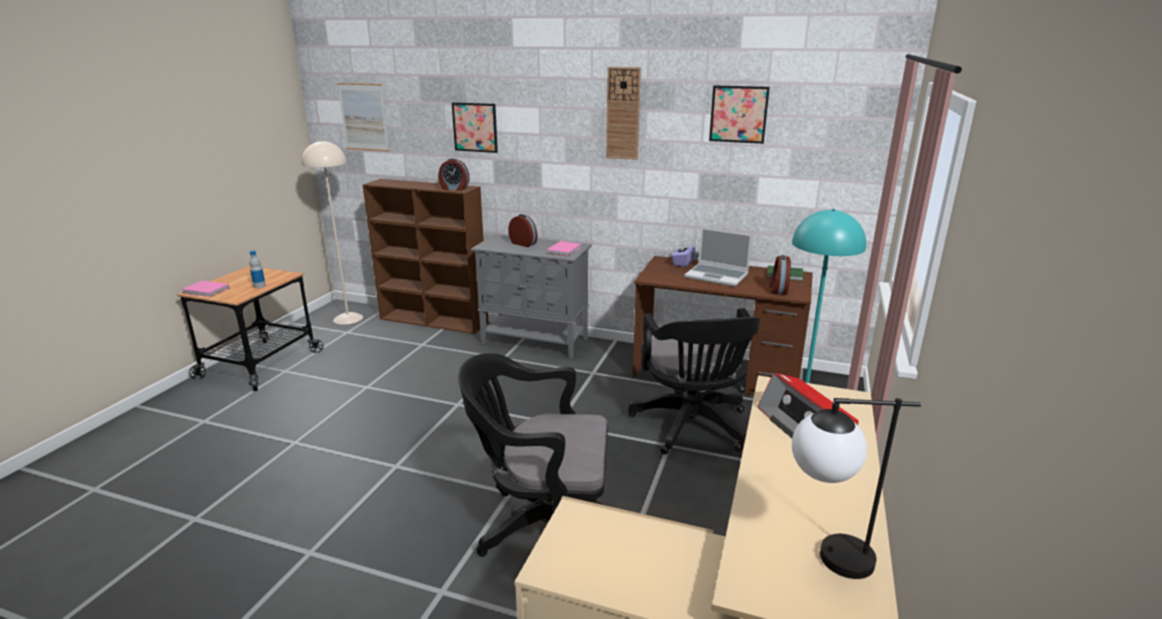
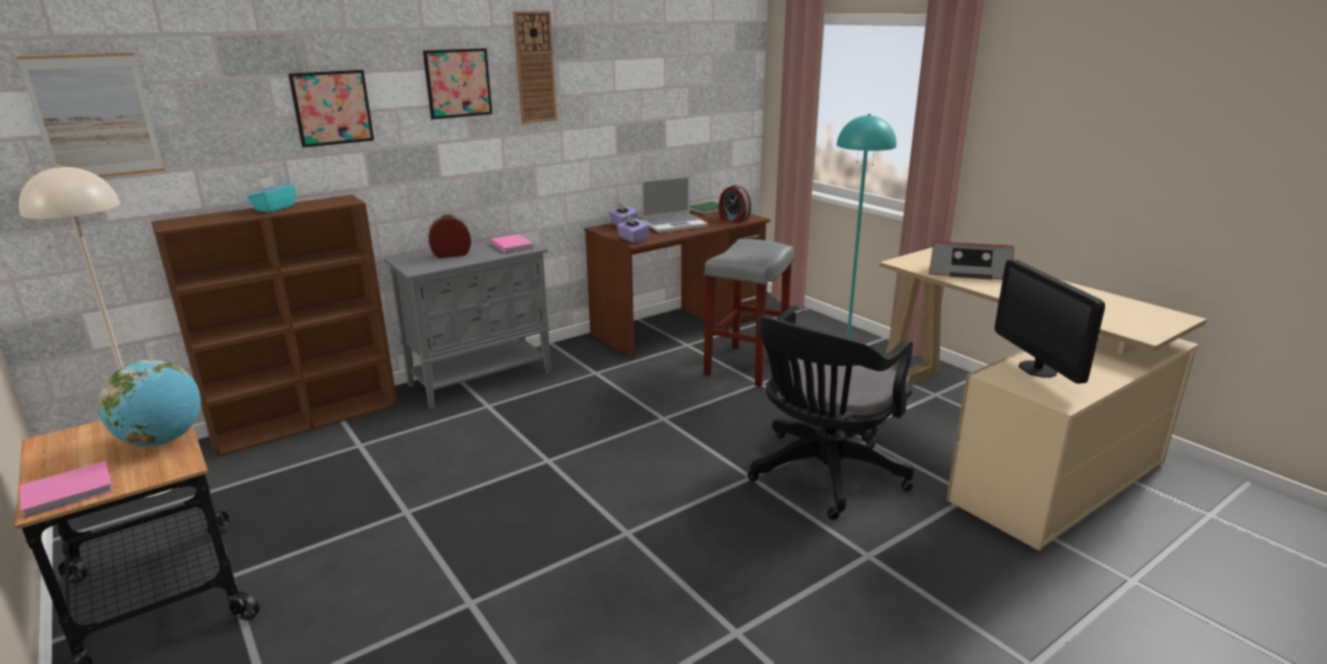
camera: 55 degrees left, 0 degrees up
(259, 286) = (163, 441): bottle -> globe
(429, 185) = (274, 208): none -> turquoise tissue box
(454, 189) = (331, 203): alarm clock -> none
(622, 539) = (1037, 369): none -> monitor
(654, 275) = (632, 239): none -> purple tissue box
(692, 428) = (746, 366): black office chair -> grey stool
(738, 114) = (645, 57): picture -> picture (458, 83)
(824, 558) = (1119, 309): table lamp -> none

